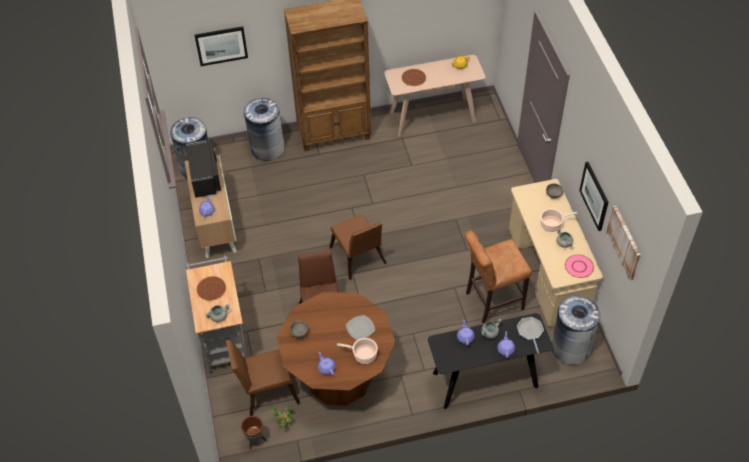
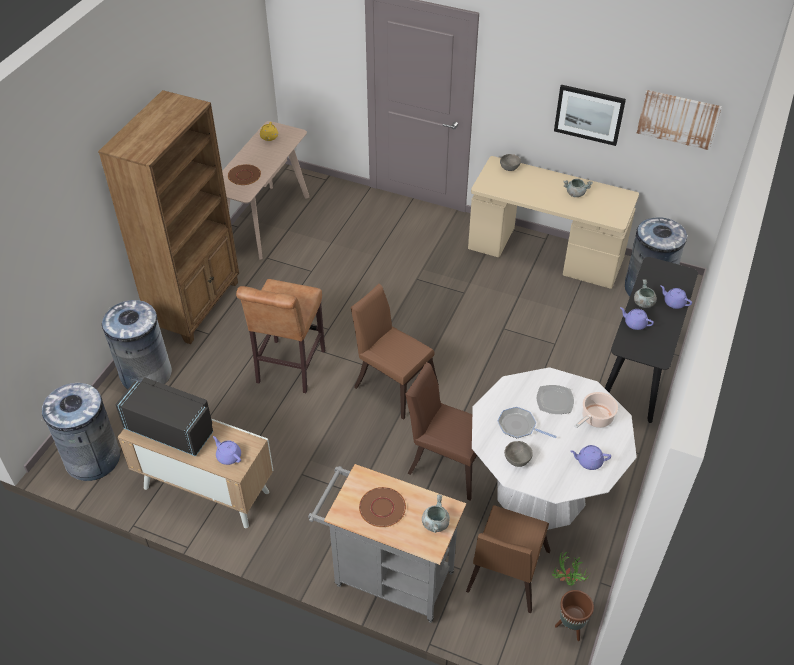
camera: 55 degrees left, 5 degrees down
(221, 45) = (44, 255): picture -> none
(339, 377) = (540, 491): brown dining table -> white dining table
(358, 259) = (392, 383): brown chair -> brown chair turned 150 degrees counterclockwise
(491, 302) = (545, 312): brown stool -> brown stool (289, 369)
(530, 332) = (665, 274): frying pan -> frying pan (519, 426)
(552, 224) = (545, 188): cooking pot -> none
(578, 267) = (613, 200): pink plate -> none

